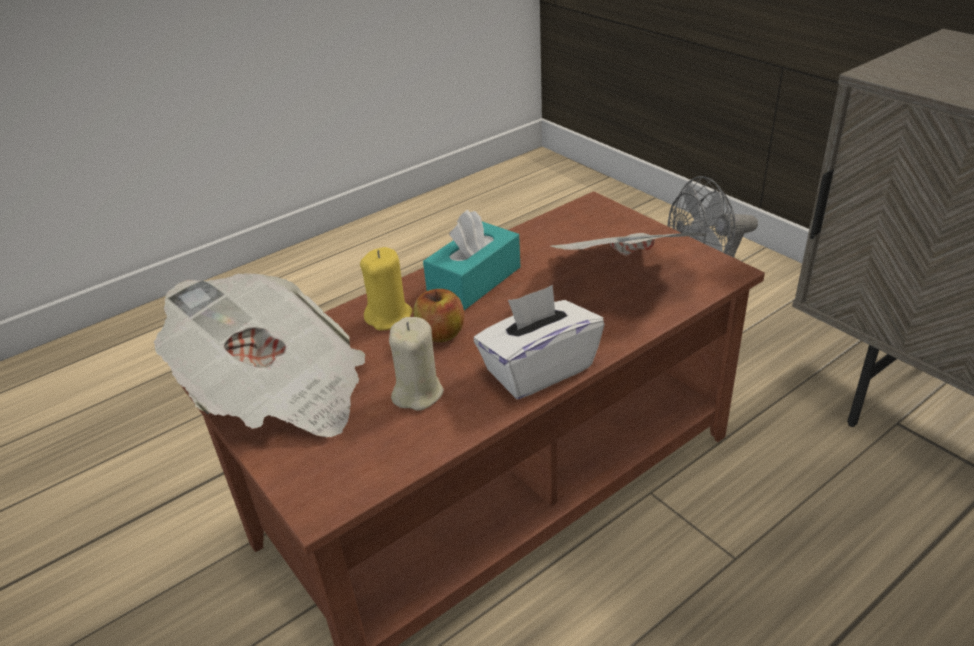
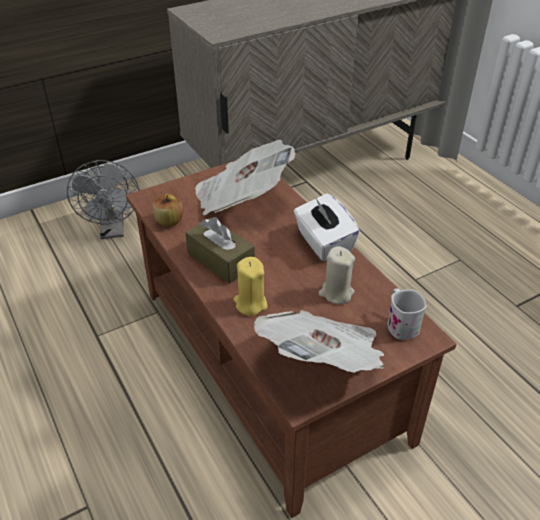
camera: 85 degrees left, 5 degrees up
(349, 470) = (400, 324): none -> white mug
(441, 334) = (278, 279): apple -> apple (169, 221)
(474, 281) = (220, 260): turquoise tissue box -> brown tissue box

